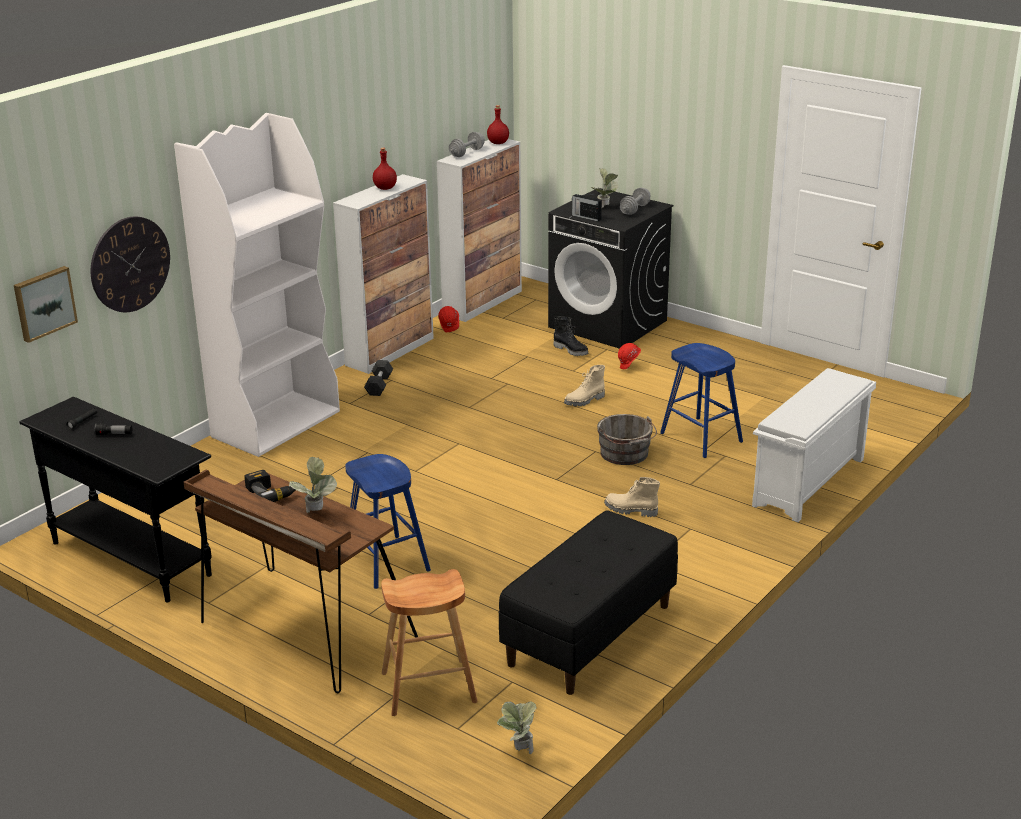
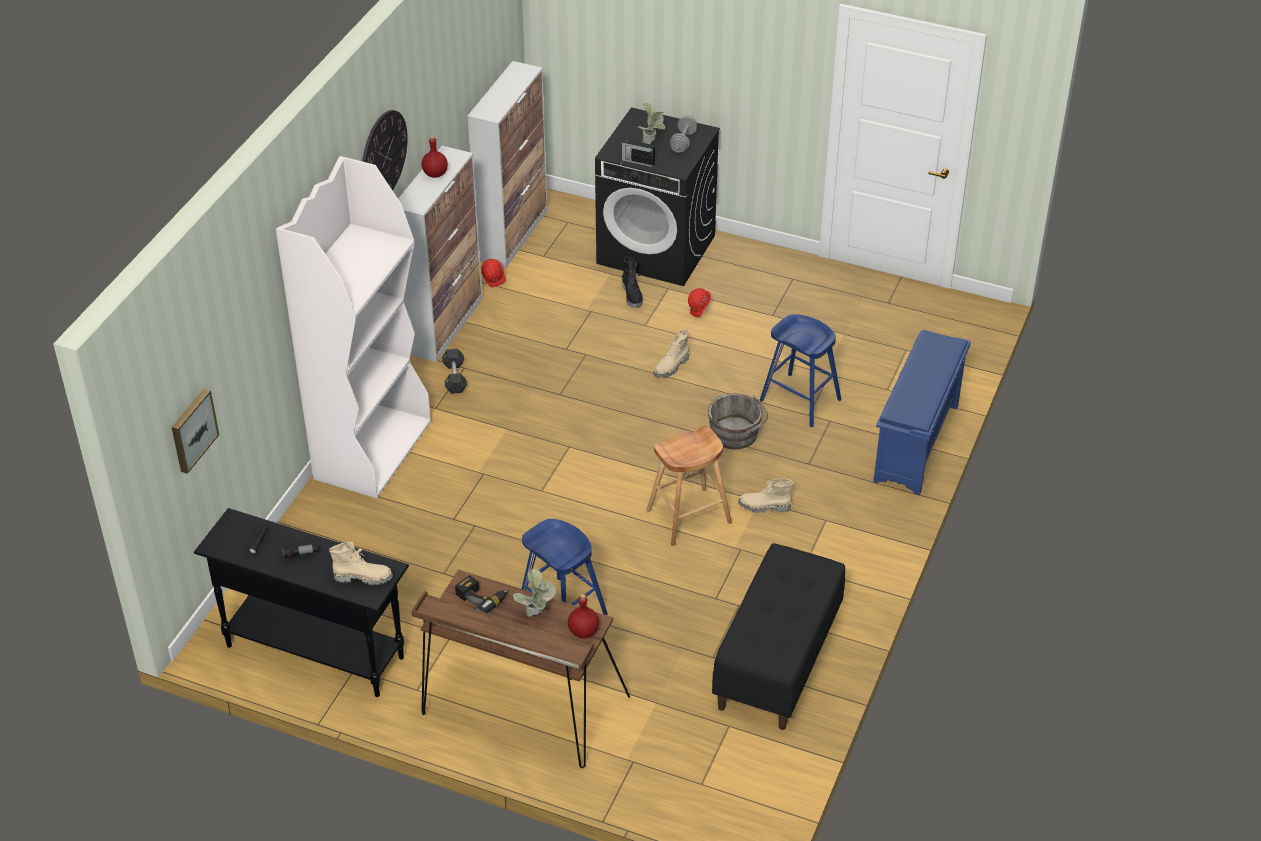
camera: 15 degrees left, 15 degrees up
(130, 264) = (249, 357): wall clock -> wall clock (383, 155)
(161, 457) = (363, 577): none -> beige boot
(429, 687) = (660, 746): brown stool -> brown stool (689, 517)
(467, 153) = (494, 97): grey dumbbell -> none
(498, 143) = (520, 73): red bottle -> red bottle (584, 631)
(519, 750) = (761, 796): potted plant -> none
(571, 350) = (632, 295): black boot -> black boot turned 45 degrees clockwise
(809, 483) = (916, 444): white shoe rack -> blue shoe rack

